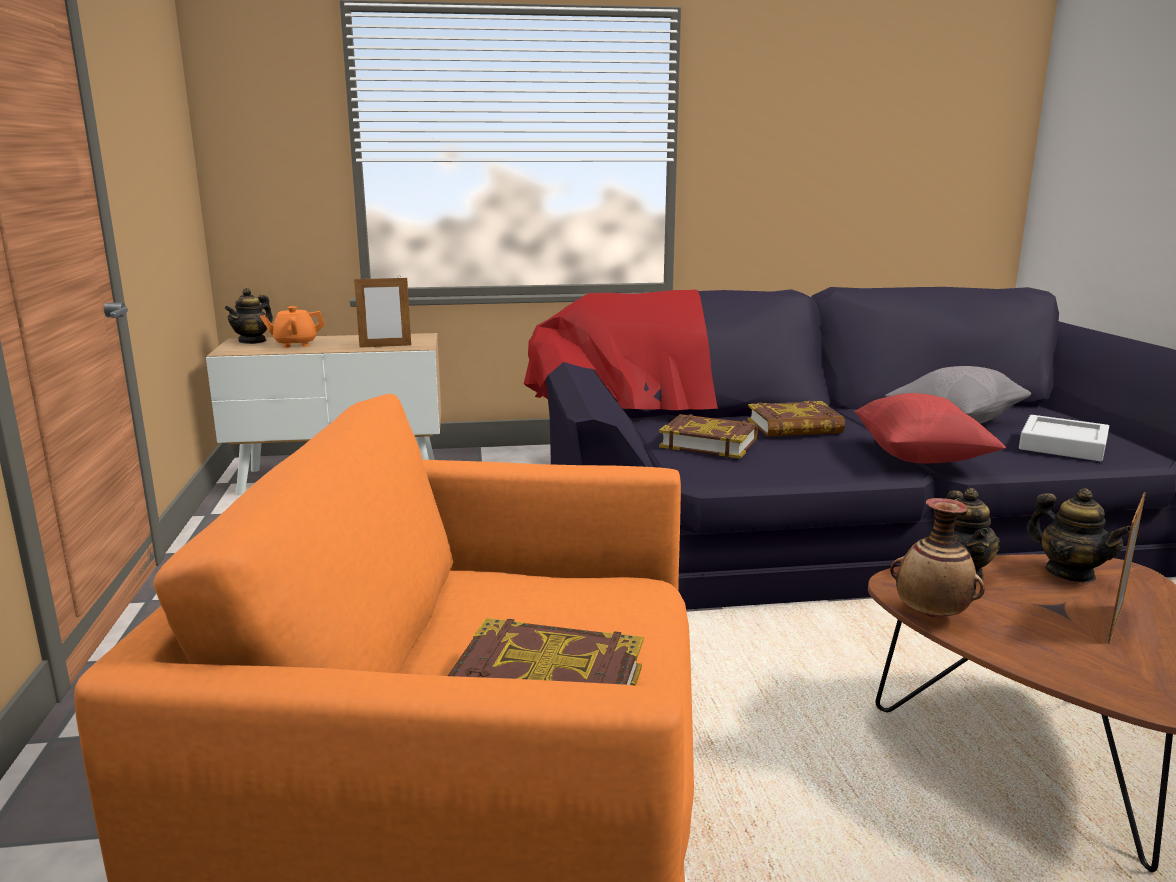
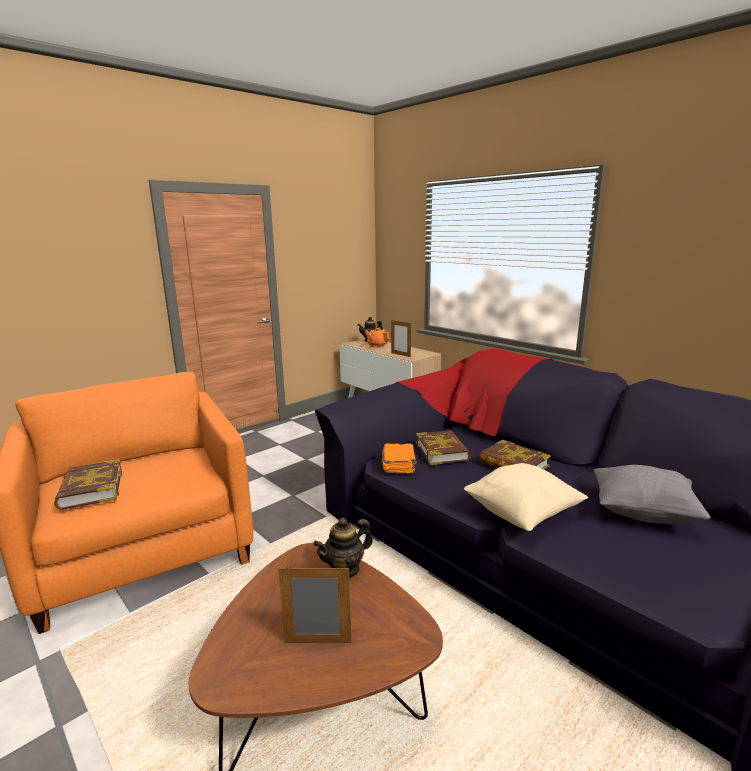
camera: 55 degrees right, 0 degrees up
(718, 472) = (399, 465): none -> orange book
(920, 458) = (522, 515): red pillow -> beige pillow
(931, 615) = (276, 570): vase -> none
(1062, 445) = (663, 568): grey tray -> none
(1070, 573) = (386, 612): teapot -> none

